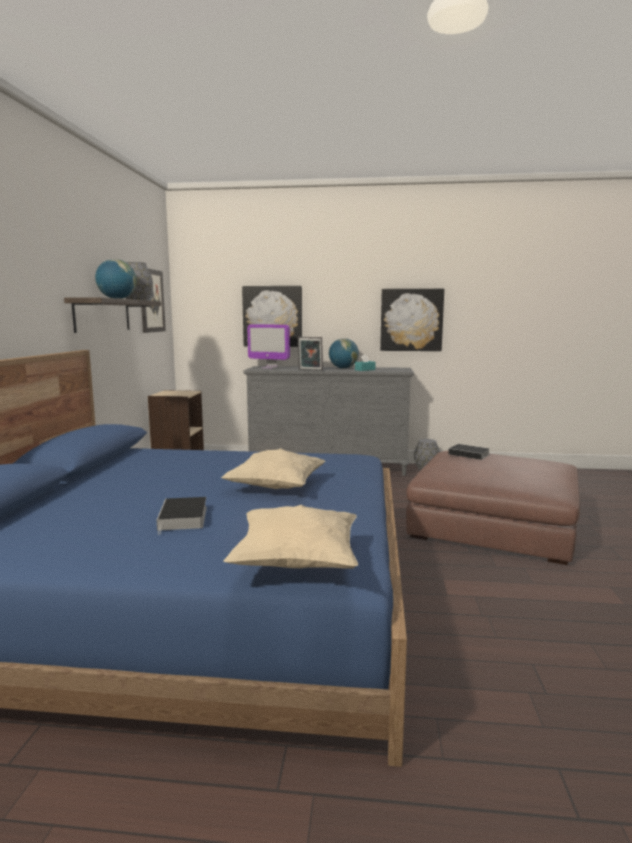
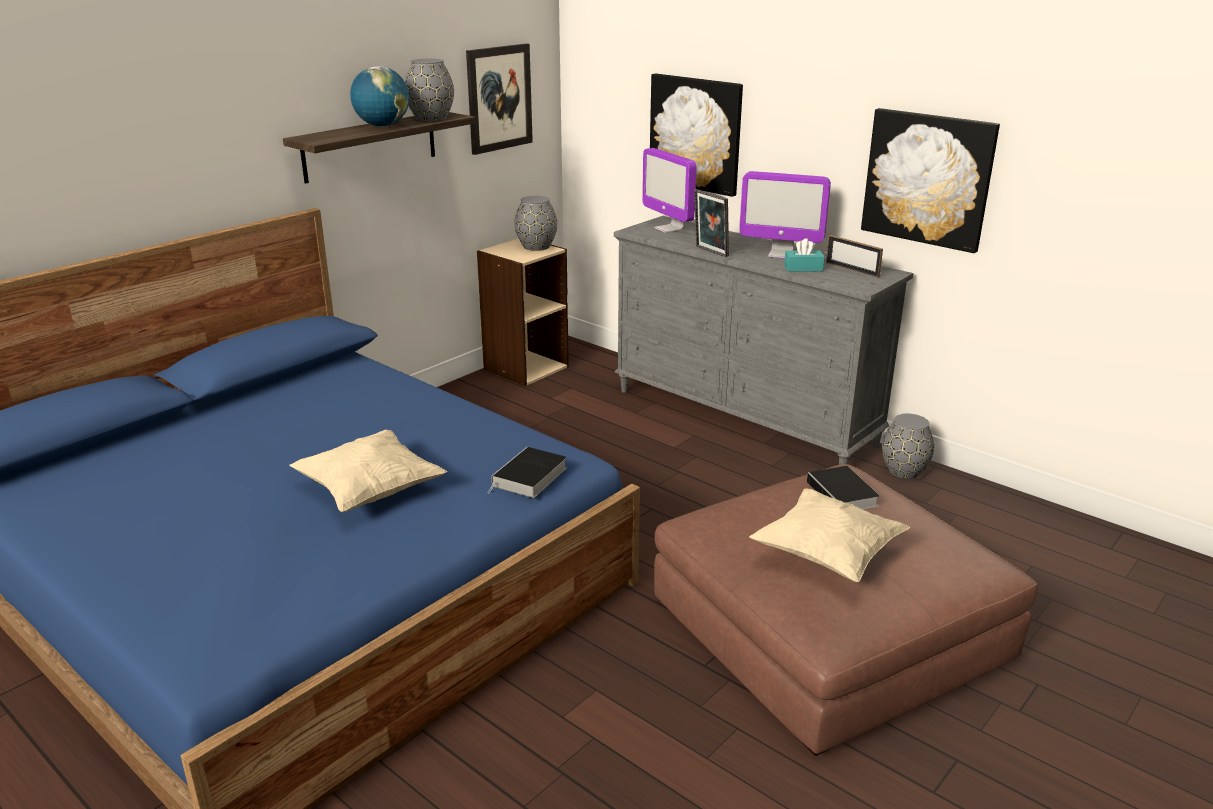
camera: 35 degrees right, 15 degrees up
(182, 391) = (536, 247): none -> grey vase
(183, 518) = (200, 513): book -> book (529, 478)
(296, 563) = (182, 626): beige pillow -> beige pillow (827, 555)
(343, 368) = (780, 254): globe -> monitor
(385, 368) = (852, 269): none -> picture frame

